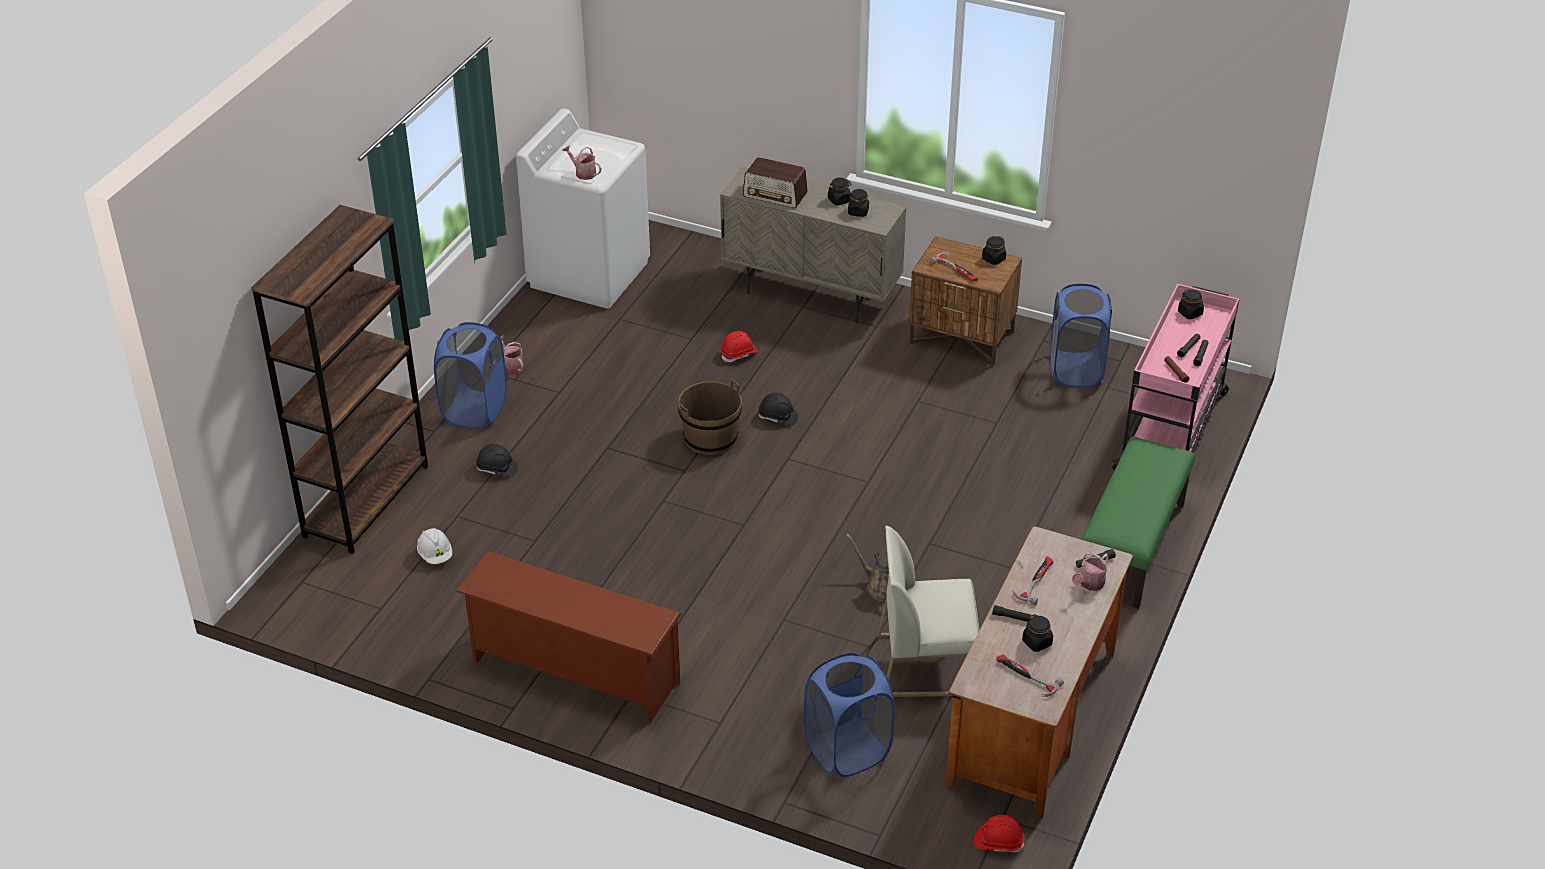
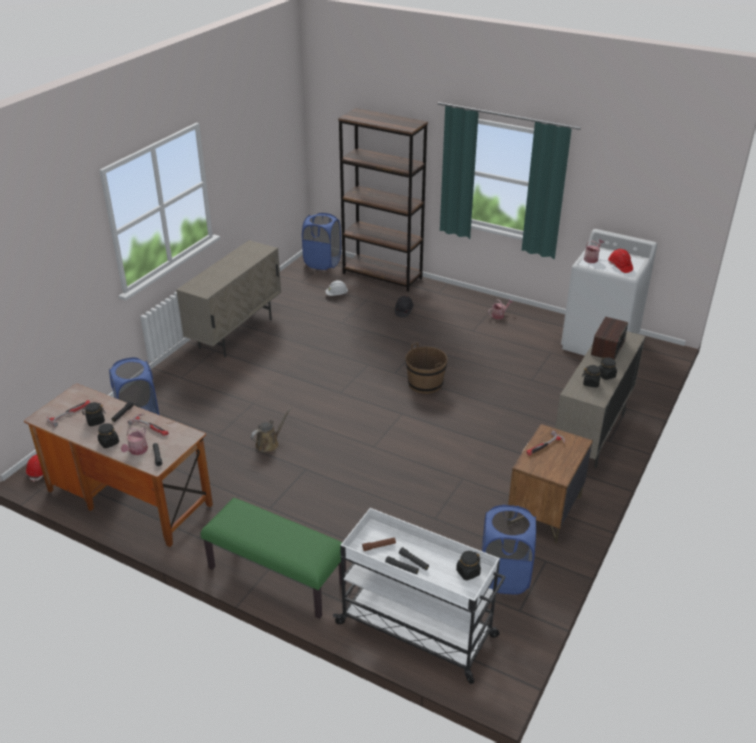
camera: 95 degrees right, 5 degrees down
(474, 410) = (456, 304): blue laundry basket -> blue laundry basket (322, 263)
(573, 673) = (236, 333): brown shoe rack -> beige cabinet
(739, 354) = (516, 399): red hard hat -> red hard hat (619, 267)
(778, 417) = (445, 412): black hard hat -> none
(926, 664) = (194, 456): white chair -> none
(993, 259) = (562, 469): black jar -> black jar (109, 442)
(1089, 584) = (137, 451): watering can -> watering can turned 120 degrees counterclockwise
(1172, 430) = (418, 630): pink cart -> white cart

